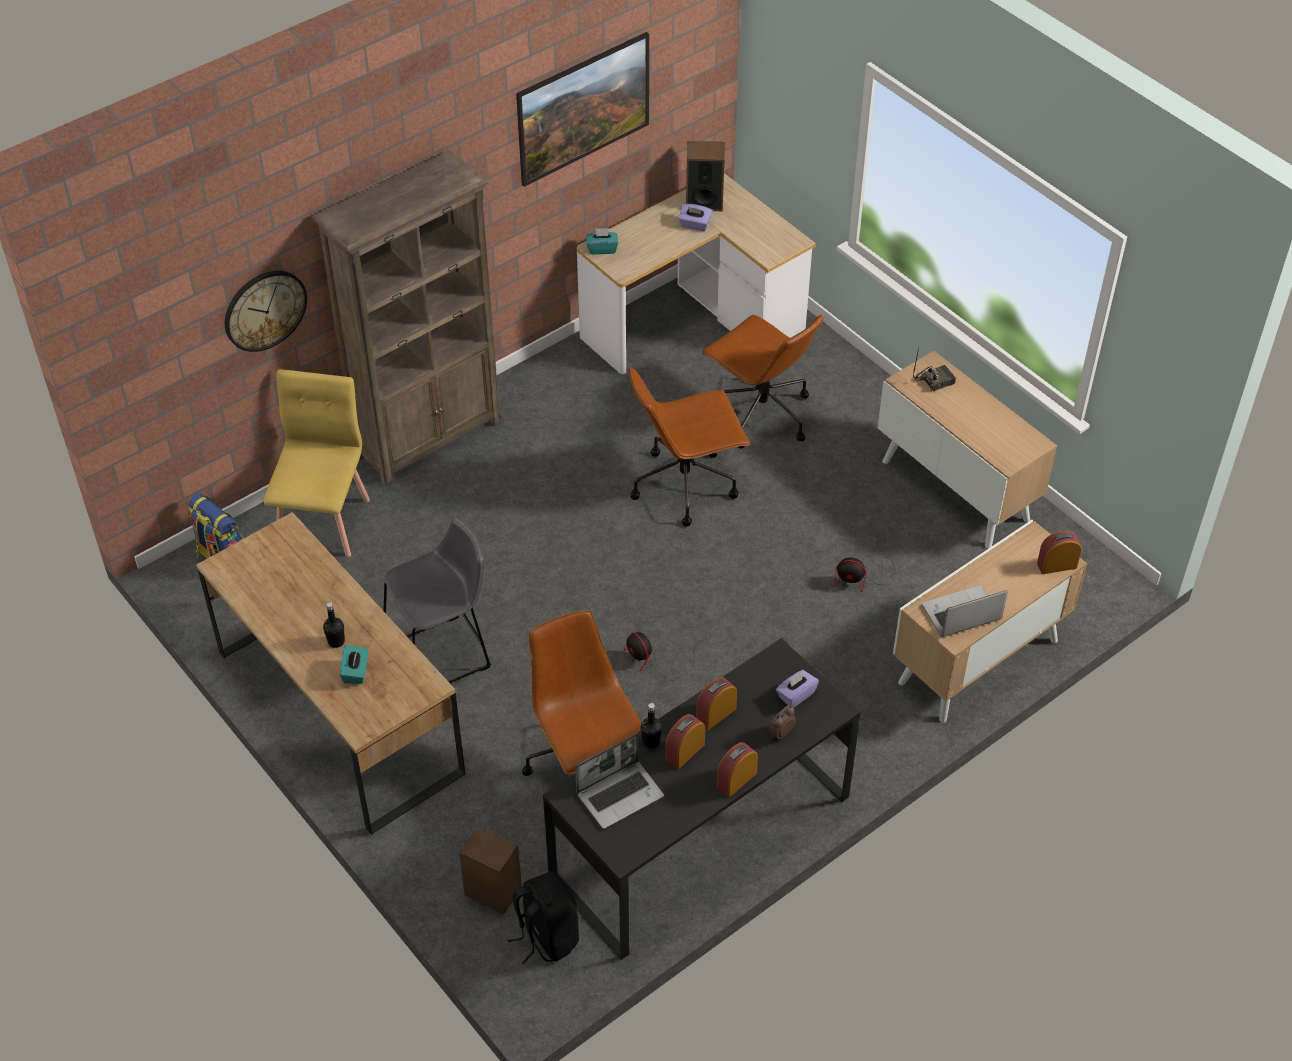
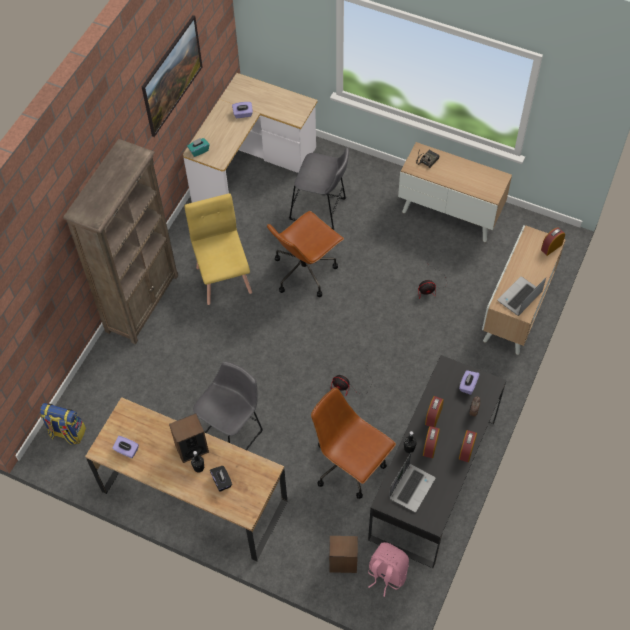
camera: 25 degrees left, 10 degrees up
(255, 580) = (127, 450): none -> purple tissue box
(265, 310) = (49, 283): wall clock -> none
(324, 522) = (113, 382): yellow chair -> yellow chair (224, 279)
(356, 672) = (222, 481): turquoise tissue box -> black tissue box
(546, 936) = (386, 574): black backpack -> pink backpack
(704, 201) = (239, 96): speaker -> speaker (191, 448)
(760, 414) = (320, 210): brown office chair -> grey stool

